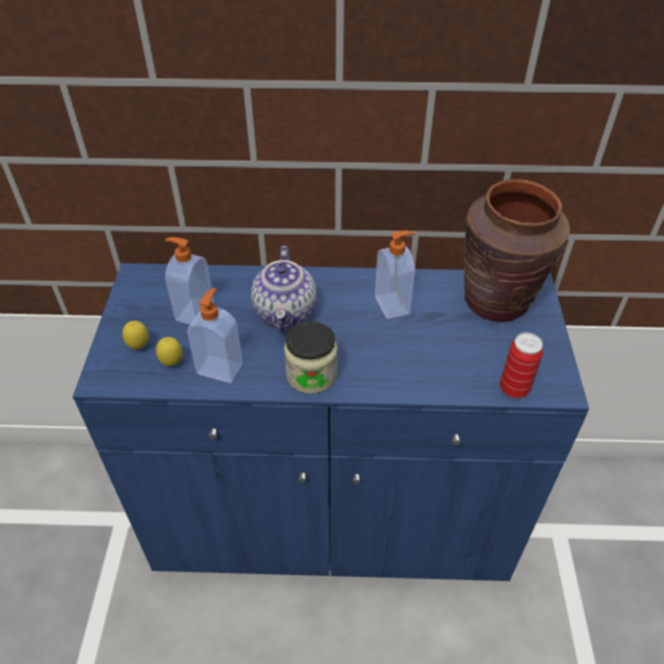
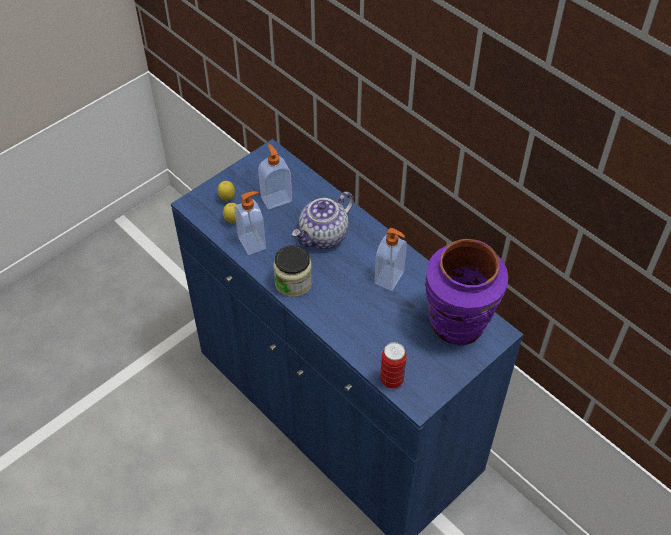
camera: 45 degrees right, 5 degrees up
(497, 301) = (457, 325): brown vase -> purple vase

